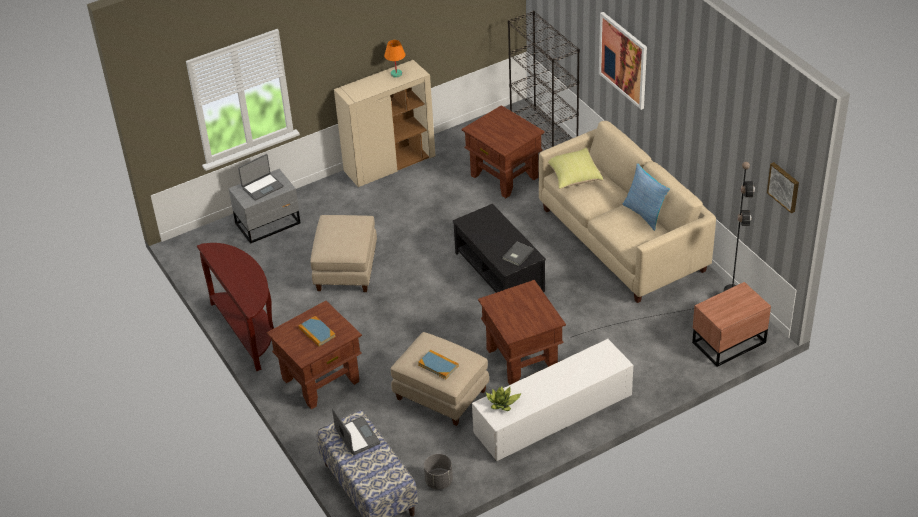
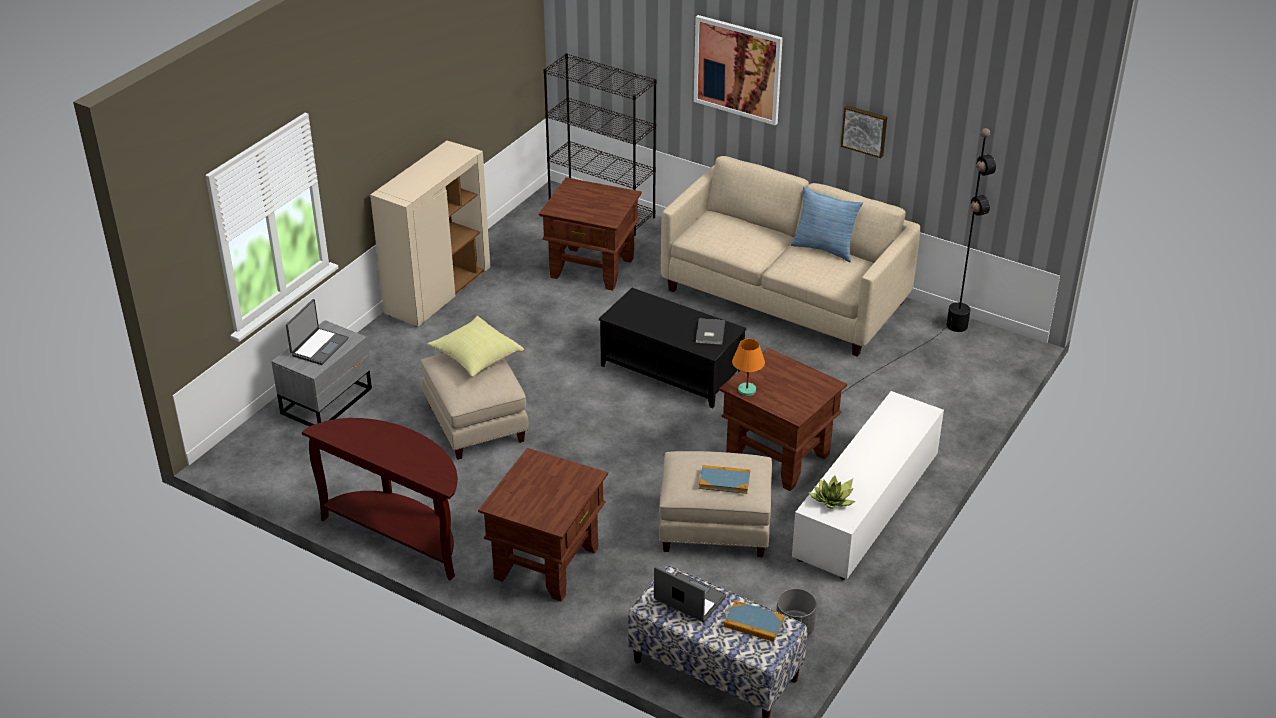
camera: 30 degrees left, 5 degrees down
(317, 332) = (547, 488): book -> book (754, 623)
(396, 74) = (439, 159): orange table lamp -> orange table lamp (746, 390)
(573, 176) = (709, 231): yellow pillow -> yellow pillow (475, 358)
(727, 342) = (988, 367): brown nightstand -> none
(784, 186) = (1040, 145): picture -> picture (864, 130)

